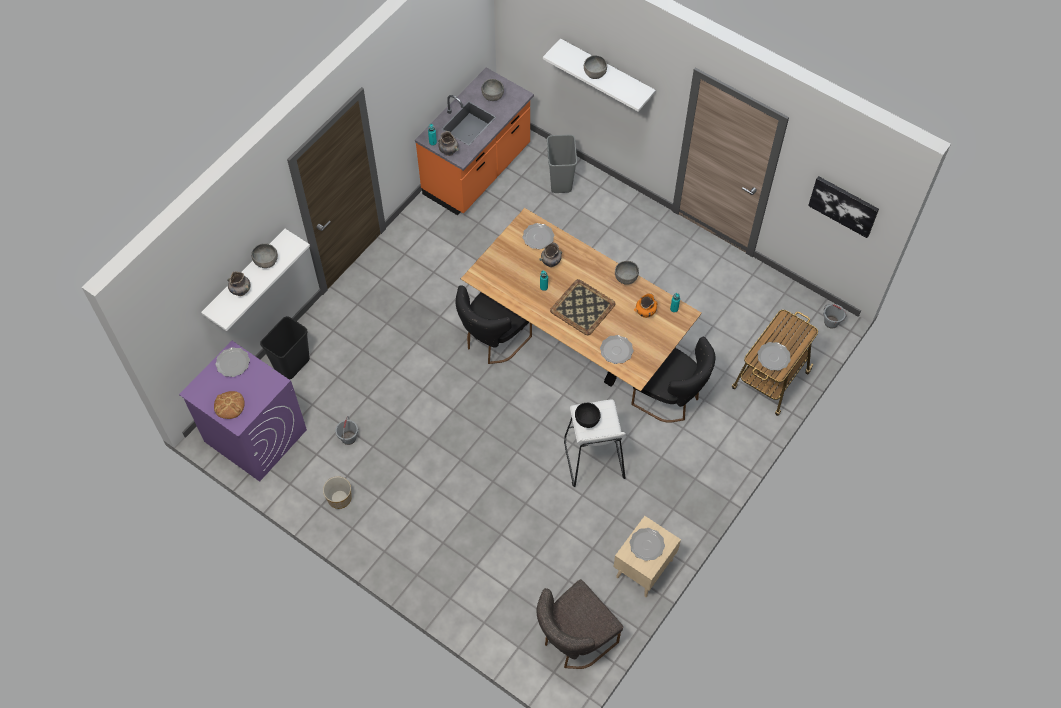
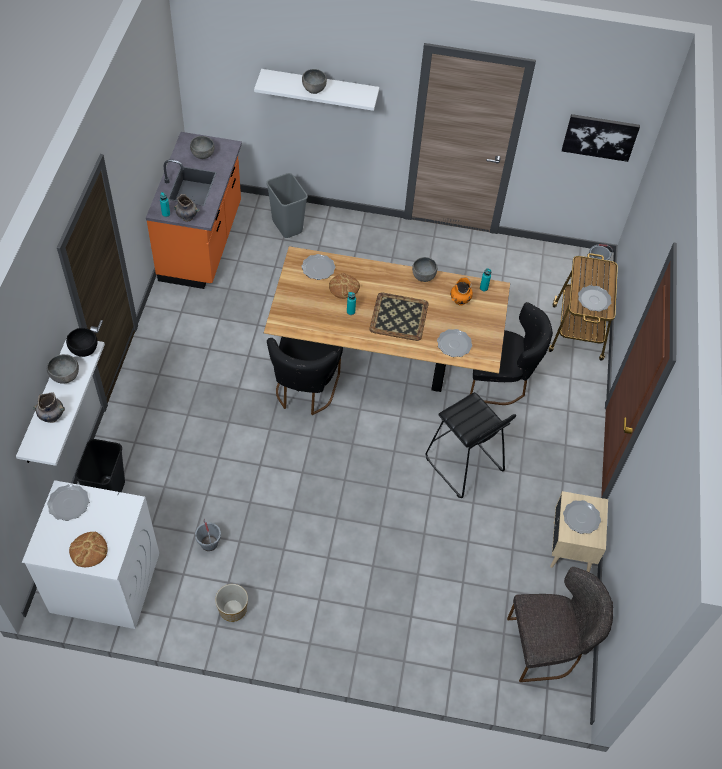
camera: 30 degrees left, 5 degrees down
(254, 435) = (104, 582): purple washing machine -> white washing machine
(550, 262) = (344, 287): grey vase -> bread
(574, 640) = (548, 647): grey chair -> grey chair turned 120 degrees counterclockwise
(587, 421) = (464, 421): black bowl -> black bowl (84, 350)
(593, 459) = (463, 465): white stool -> black stool

